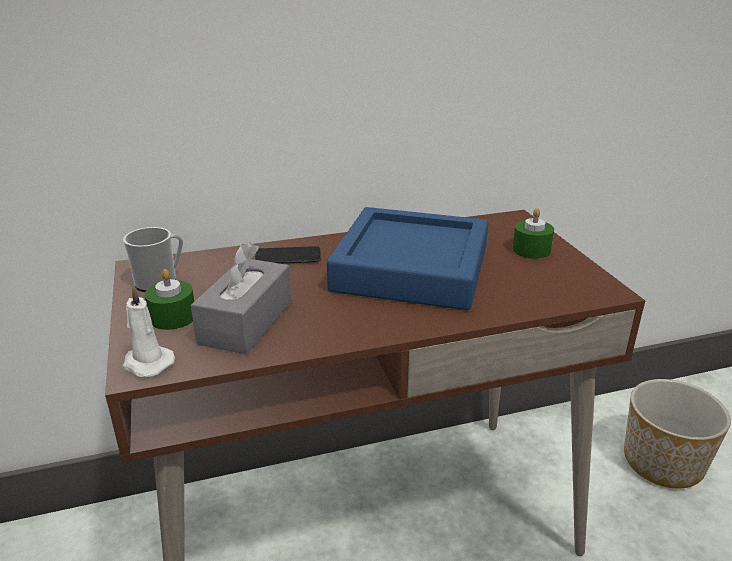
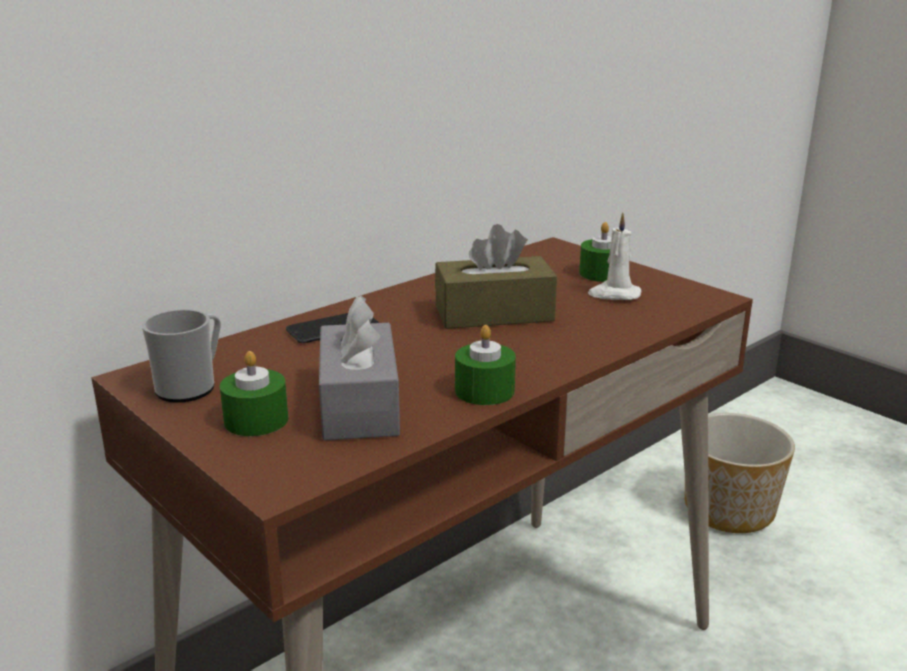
camera: 25 degrees left, 5 degrees down
(146, 363) = (280, 474): white candle -> white candle (614, 294)
(340, 333) = (484, 391): none -> green candle
(411, 268) = (494, 314): blue tray -> brown tissue box

